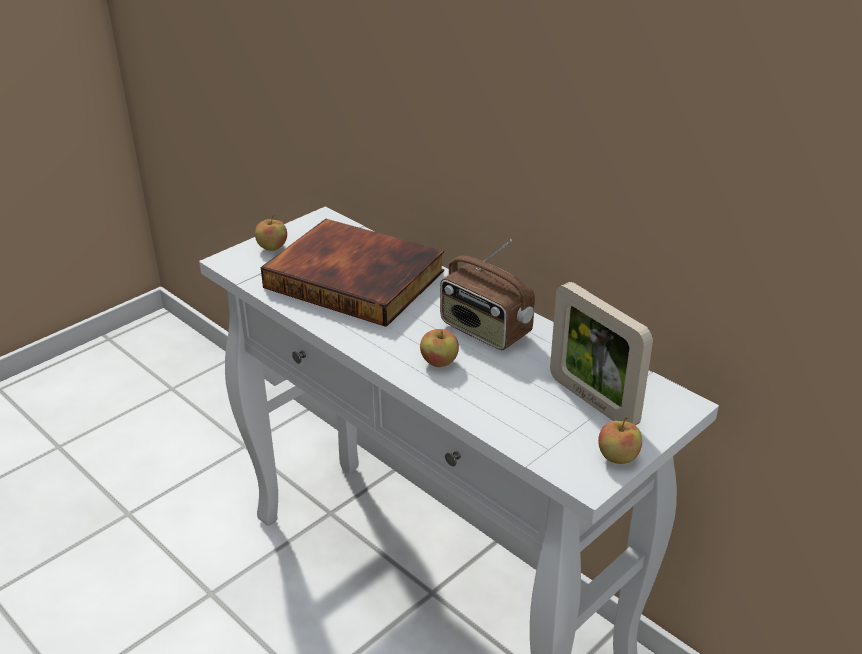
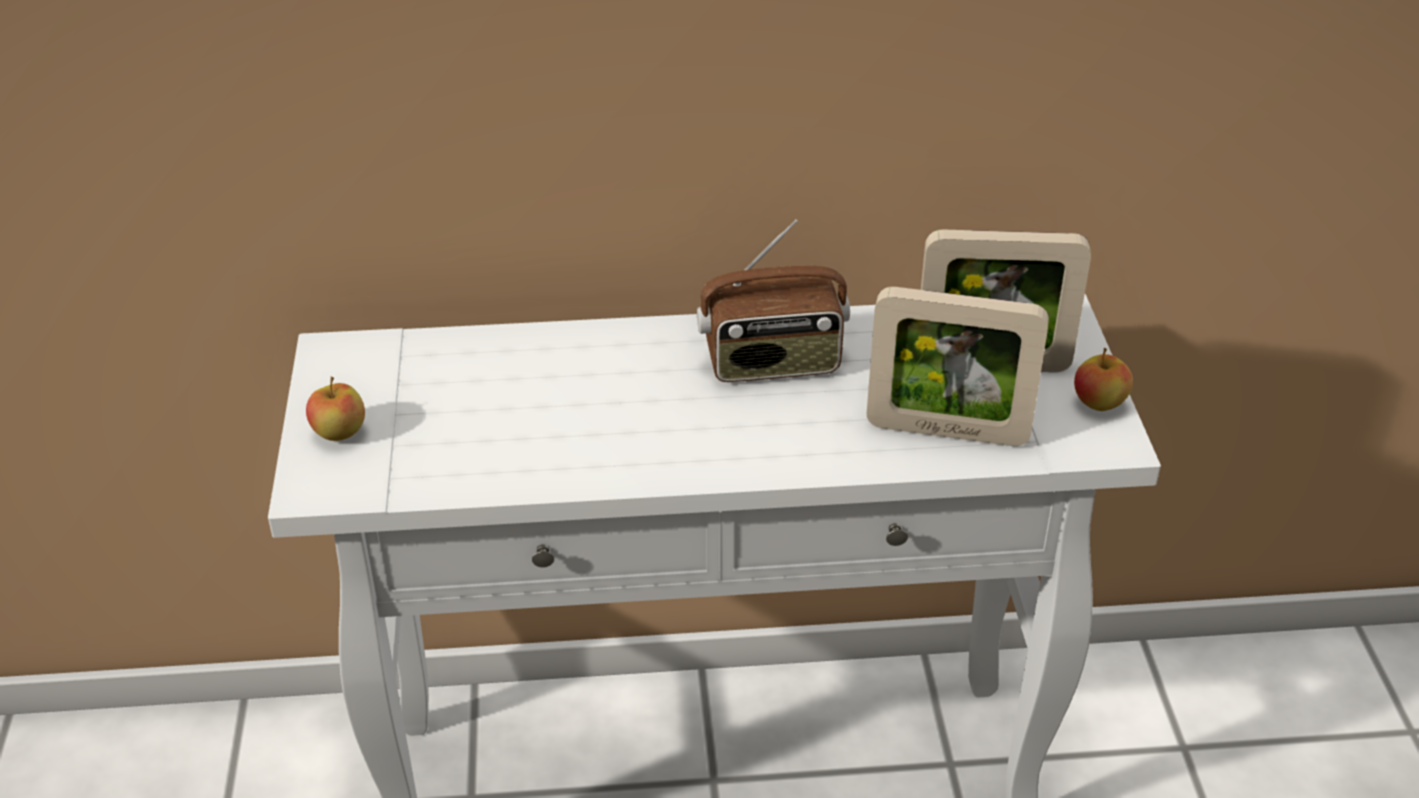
camera: 50 degrees left, 5 degrees up
(357, 278) = (526, 398): book -> none
(439, 362) = (793, 430): apple -> none
(509, 412) = (947, 431): none -> picture frame

